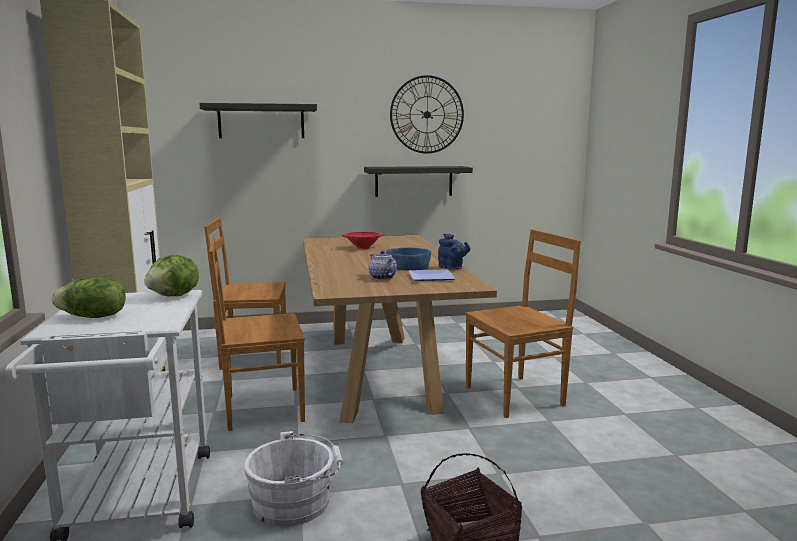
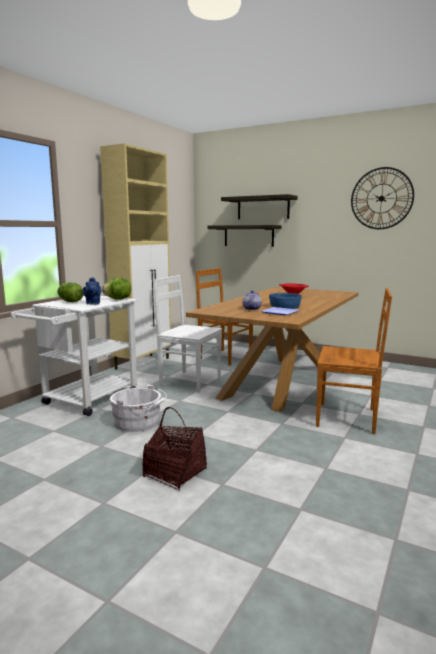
camera: 40 degrees right, 0 degrees up
(261, 408) = (189, 381): brown chair -> white chair
(414, 181) = (367, 251): shelf -> shelf (248, 235)
(452, 268) = (312, 310): blue teapot -> blue teapot (93, 303)

